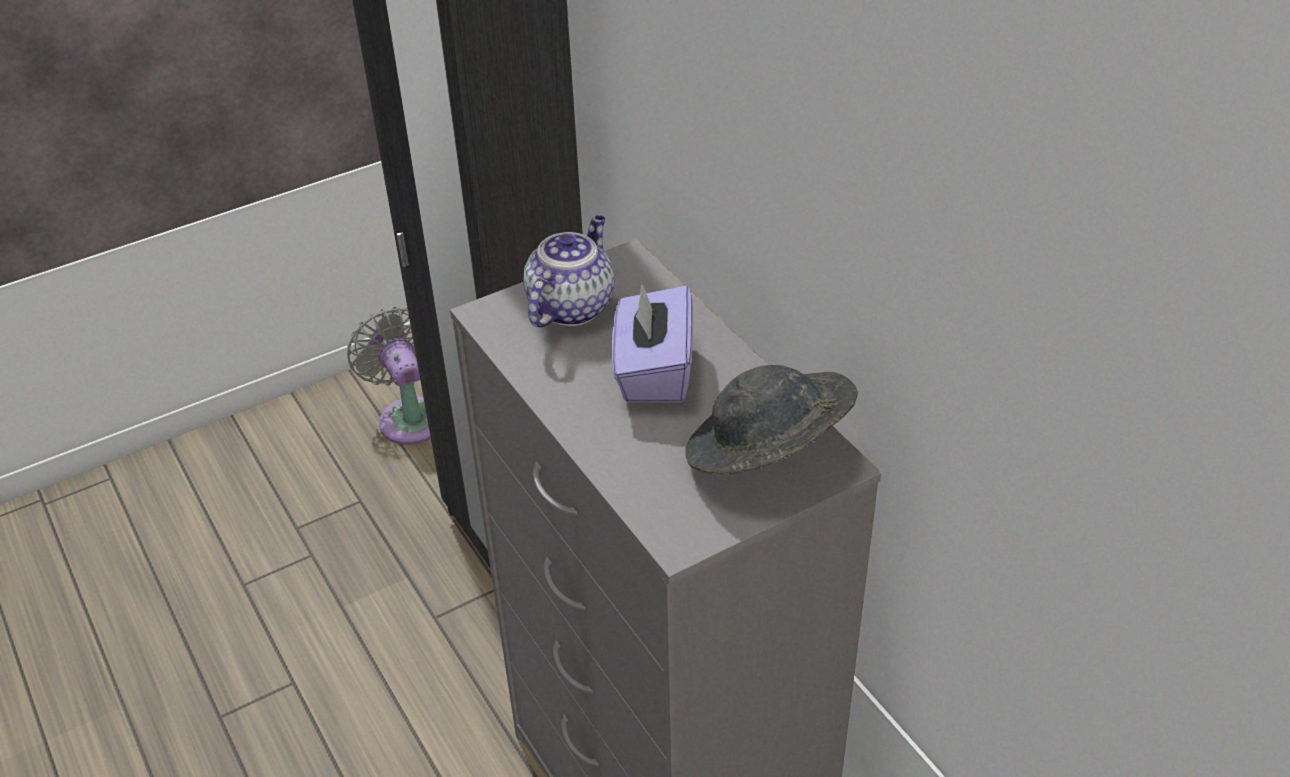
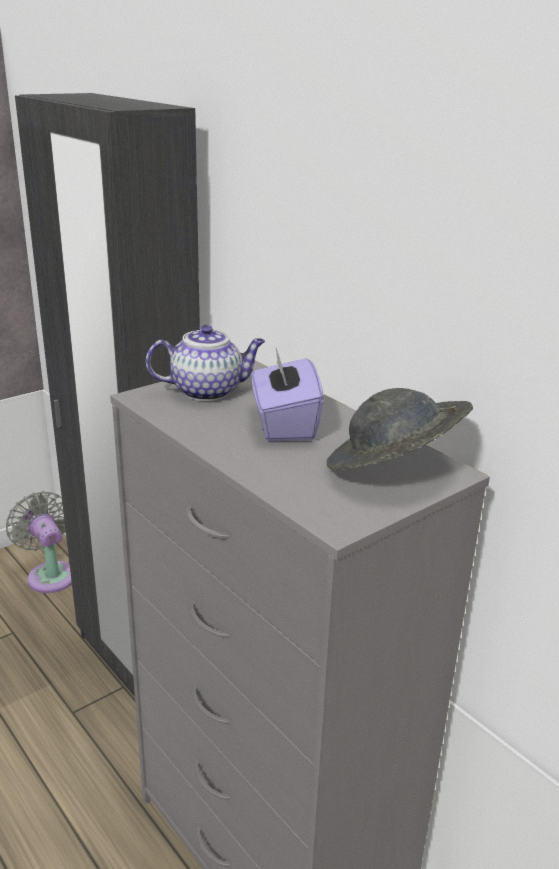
camera: 10 degrees left, 15 degrees down
(571, 306) = (208, 391): teapot -> teapot turned 60 degrees clockwise

